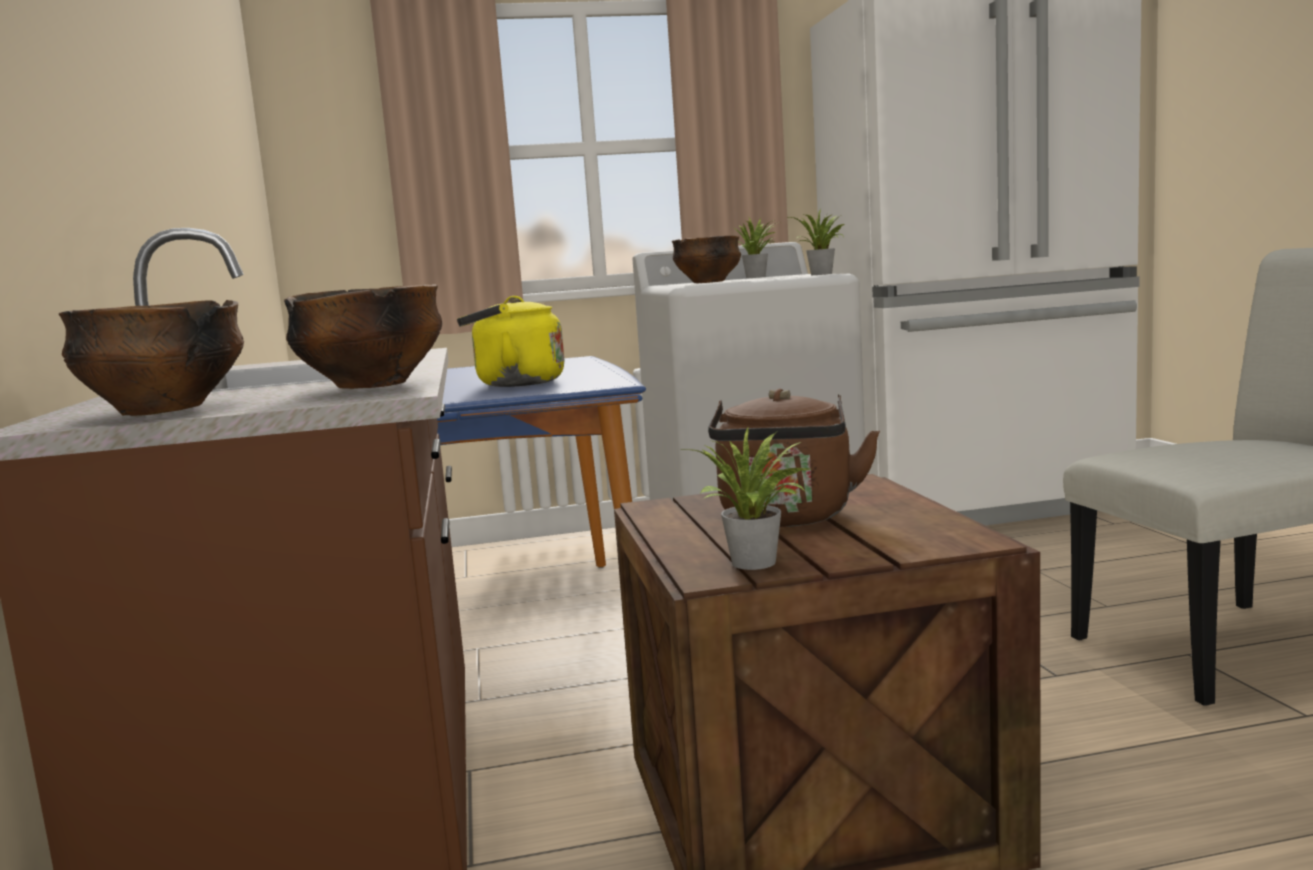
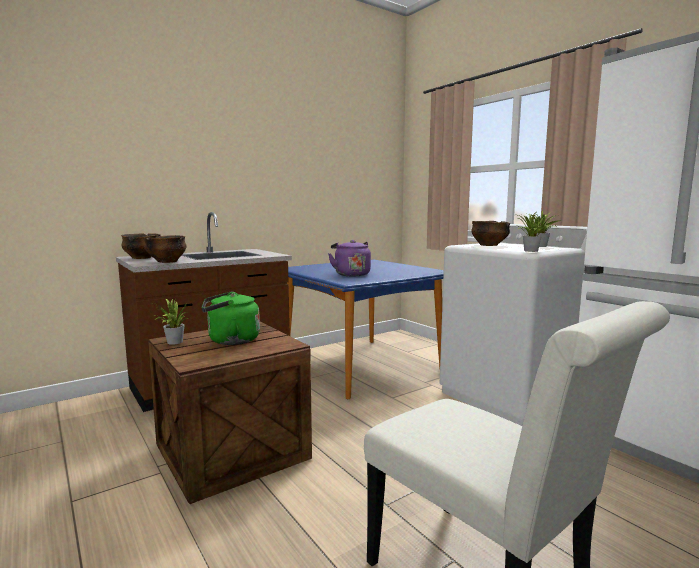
camera: 65 degrees right, 0 degrees up
(514, 384) = (351, 274): yellow kettle -> purple kettle
(787, 519) = (230, 340): brown kettle -> green kettle

